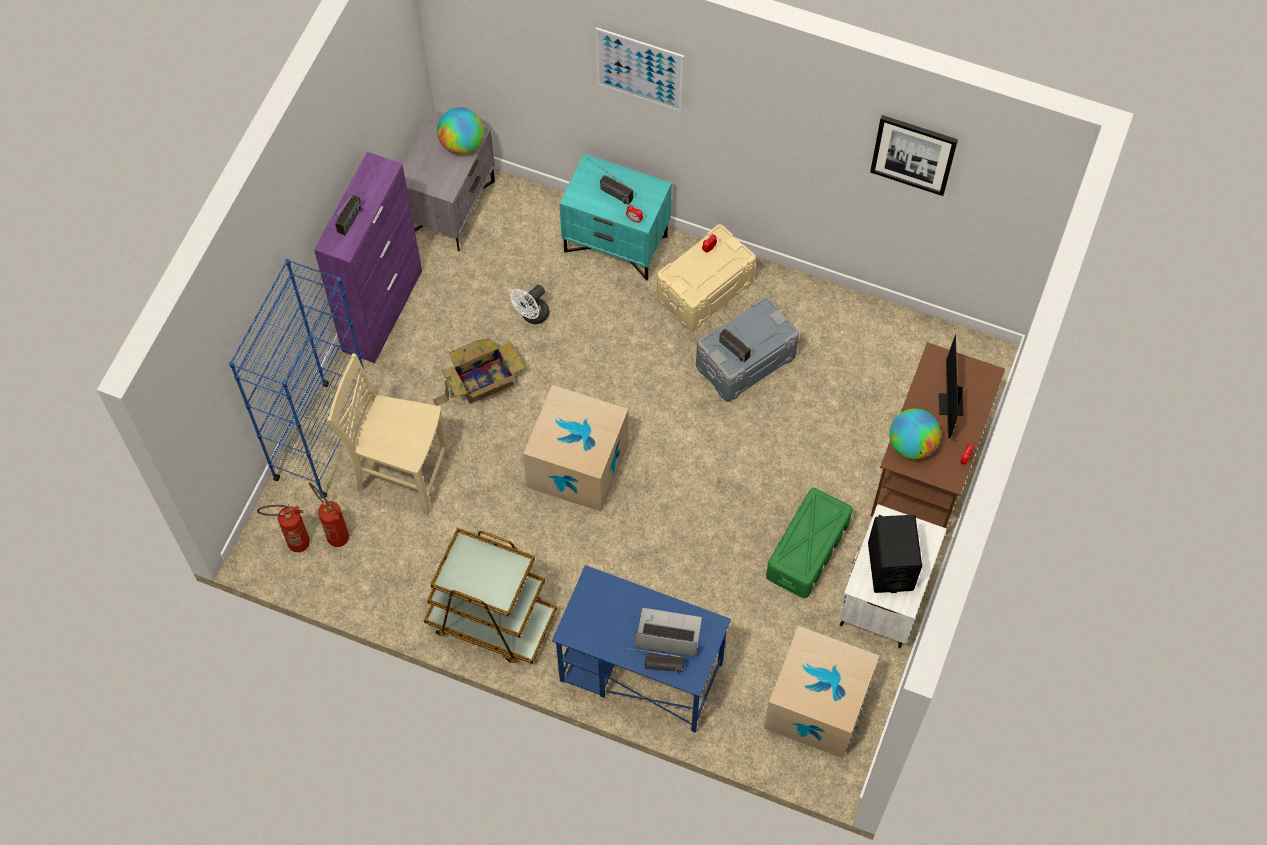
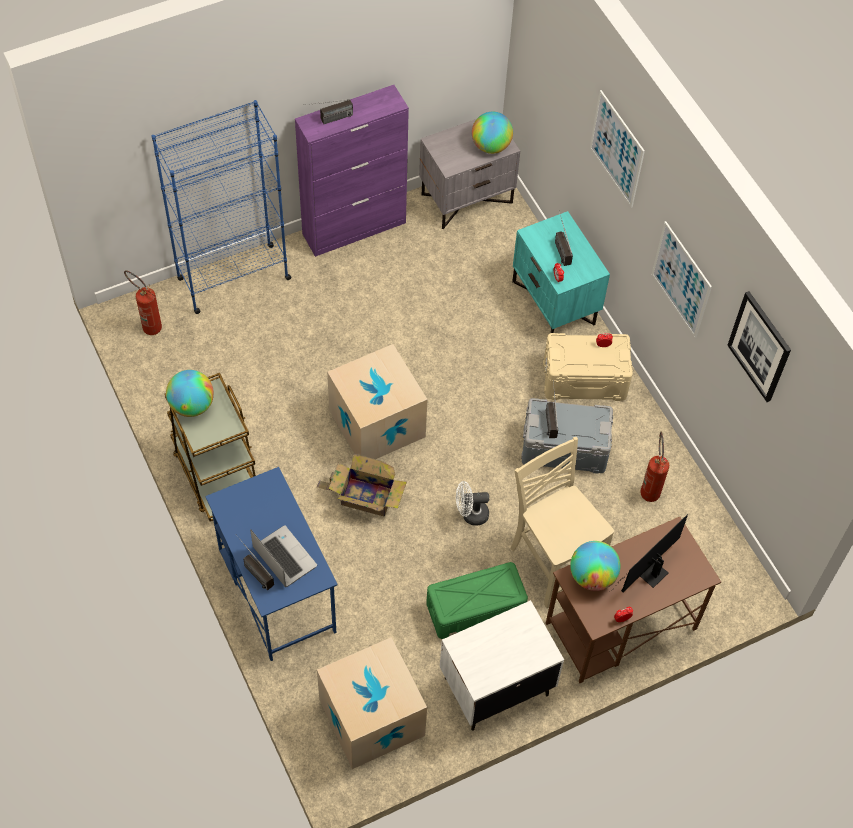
camera: 40 degrees right, 5 degrees down
(334, 533) = (179, 340): fire extinguisher -> fire extinguisher (649, 488)
(401, 473) = (258, 336): beige chair -> beige chair (553, 562)
(461, 574) = (192, 405): none -> globe
(481, 382) = (370, 321): cardboard box -> cardboard box (365, 496)
(532, 316) = (447, 305): white fan -> white fan (470, 514)
(779, 144) = (681, 279): none -> picture
(890, 566) = (494, 650): black speaker -> none

